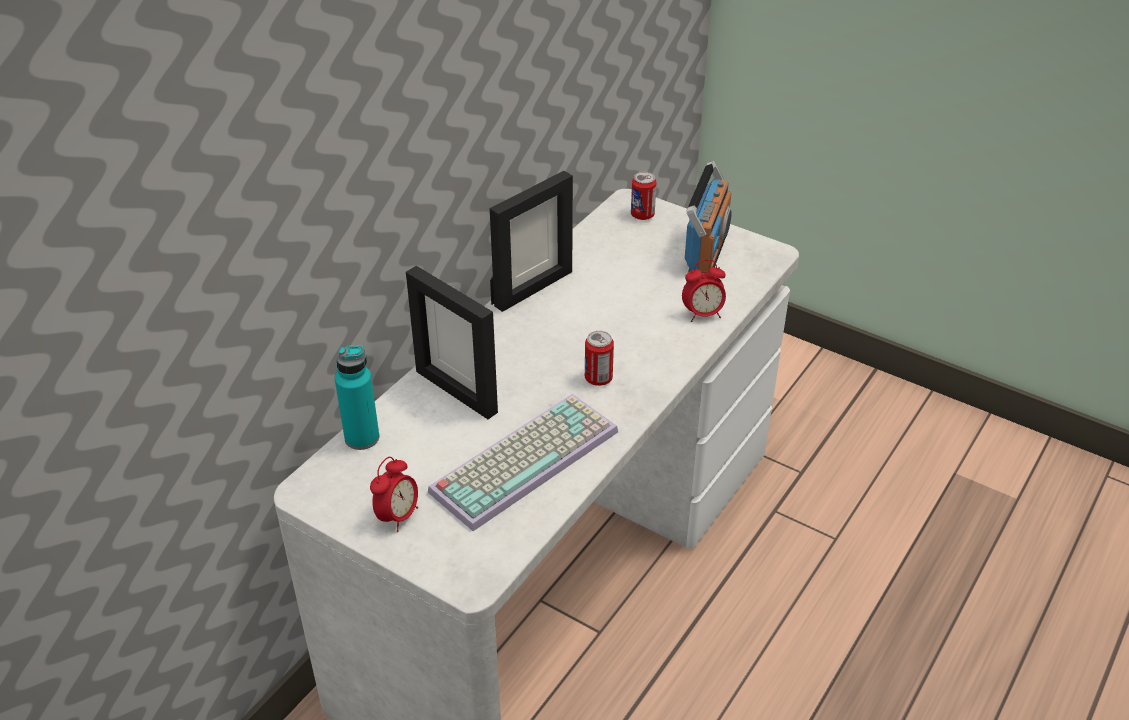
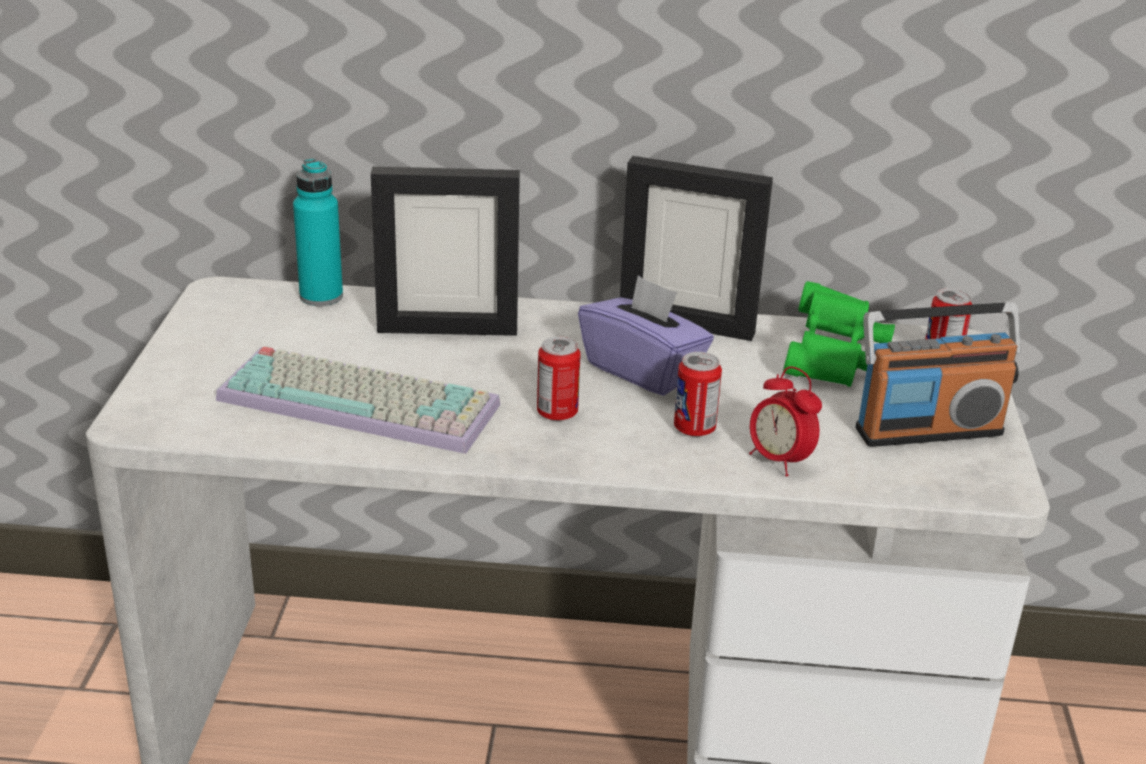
camera: 60 degrees right, 10 degrees down
(398, 516) = (211, 350): alarm clock -> none
(458, 390) = (447, 328): picture frame -> picture frame turned 105 degrees counterclockwise
(574, 326) = (643, 370): none -> purple tissue box
(616, 251) = (835, 360): none -> green binoculars
(651, 332) = (694, 429): none -> can

